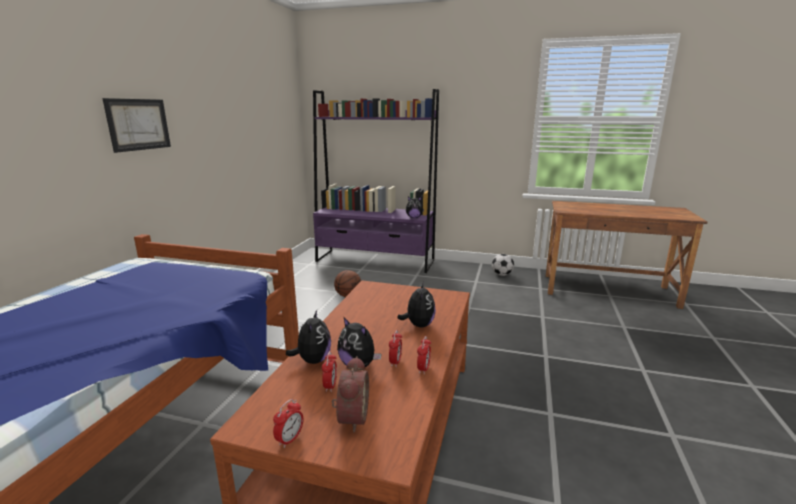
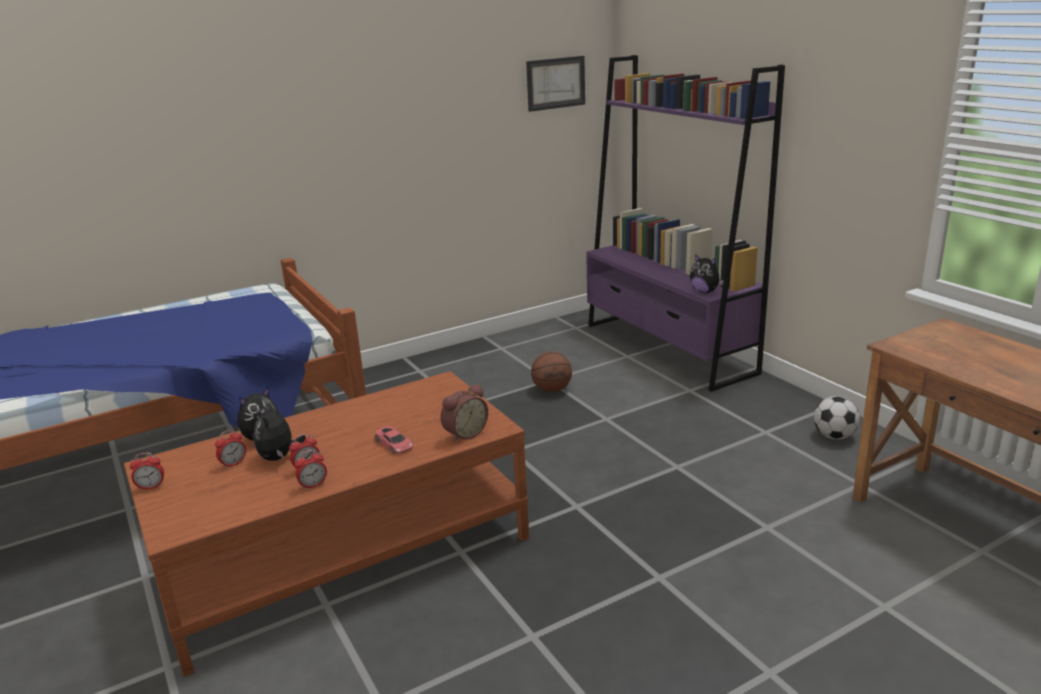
camera: 45 degrees right, 5 degrees up
(138, 124) = (304, 135): picture -> picture (555, 83)
(351, 417) = (202, 493): alarm clock -> alarm clock (464, 433)
(418, 325) = (394, 444): plush toy -> red toy car

